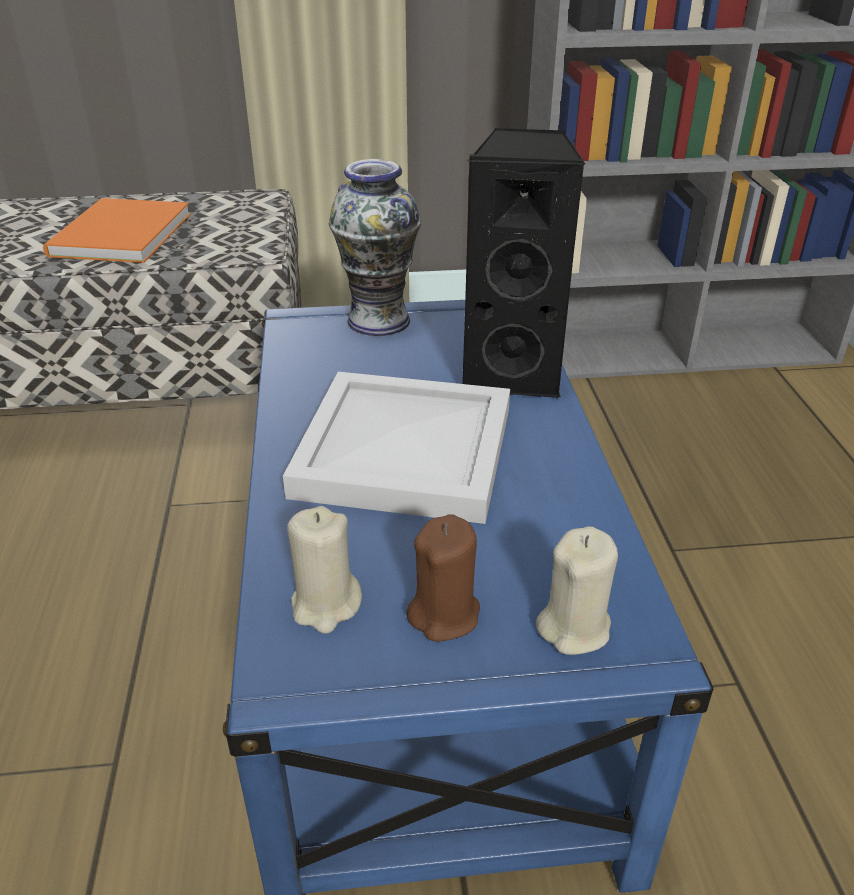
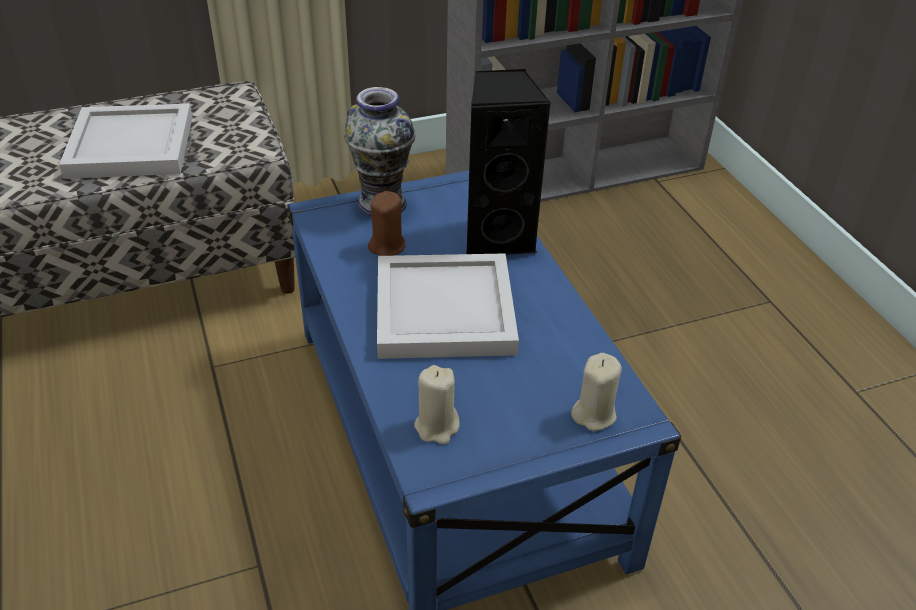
camera: 15 degrees left, 5 degrees up
(116, 236) = (129, 147): orange book -> white tray
(444, 615) = (513, 420): brown candle -> brown candle (387, 246)

